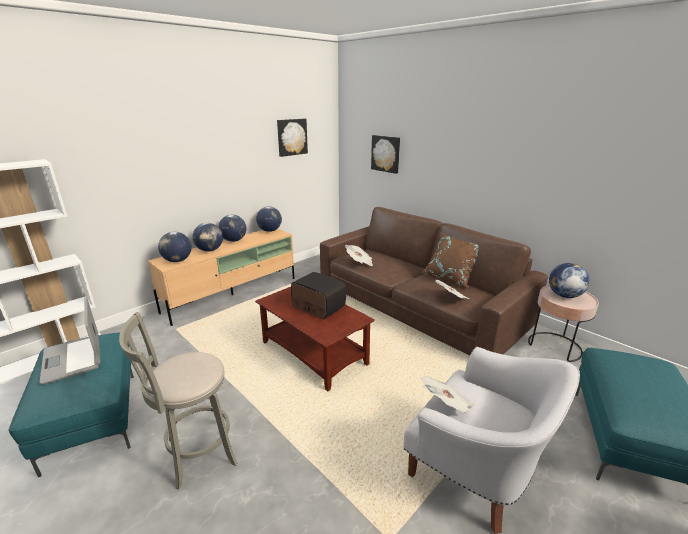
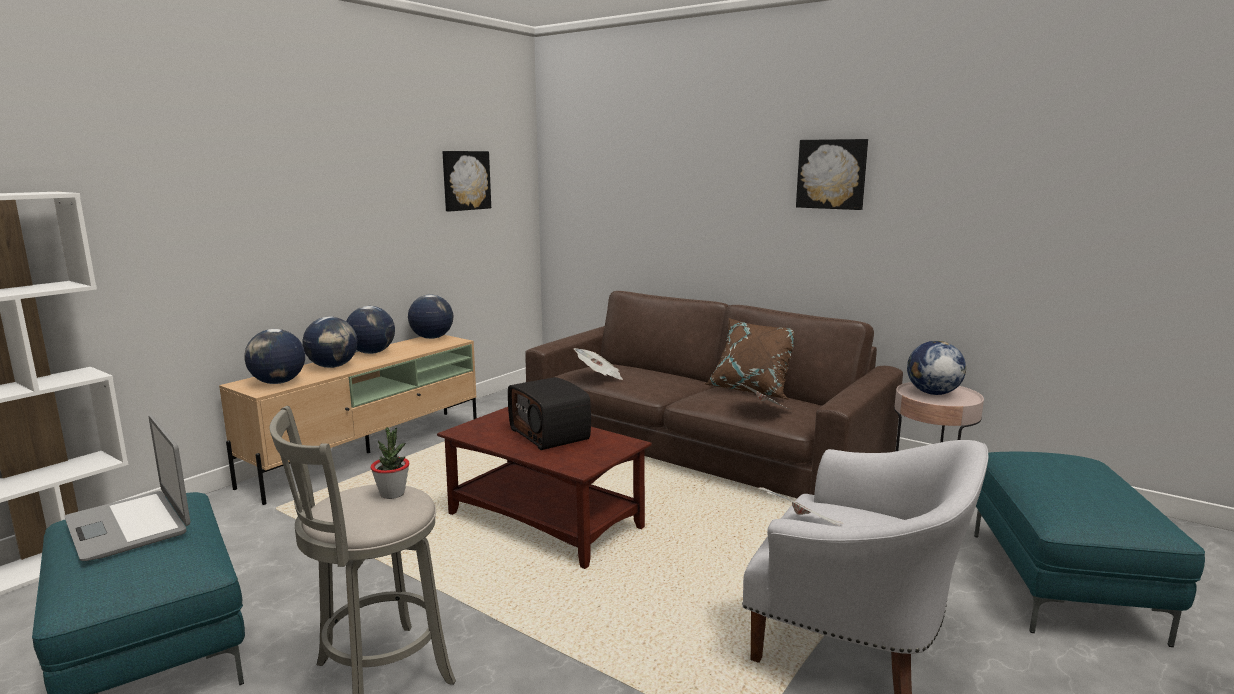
camera: 10 degrees left, 10 degrees down
(200, 363) = (392, 494): none -> potted plant
(317, 307) = (551, 434): radio -> radio turned 150 degrees counterclockwise
(386, 153) = (624, 205): picture -> picture (832, 174)

